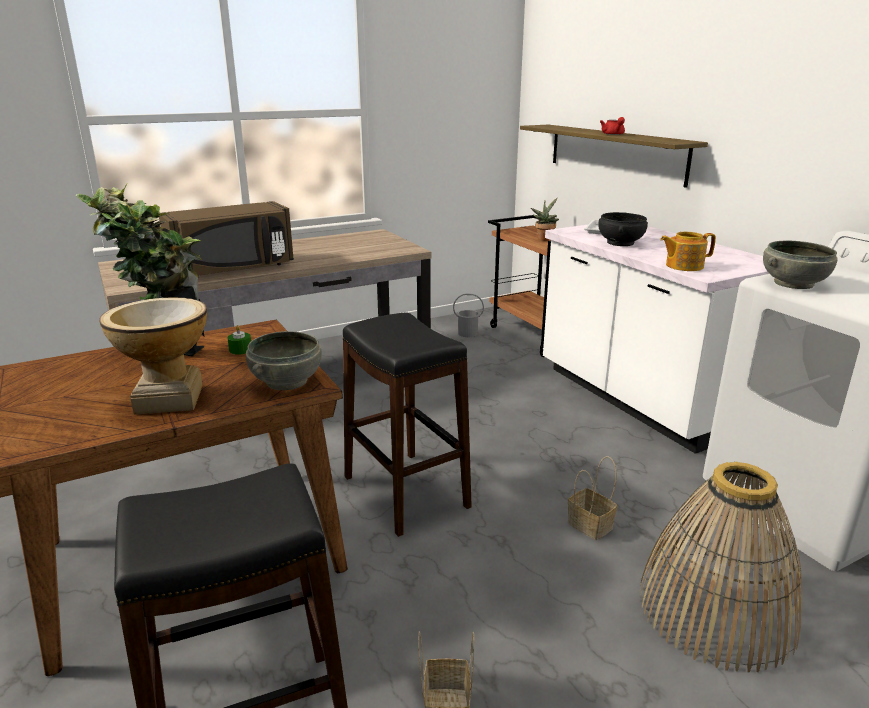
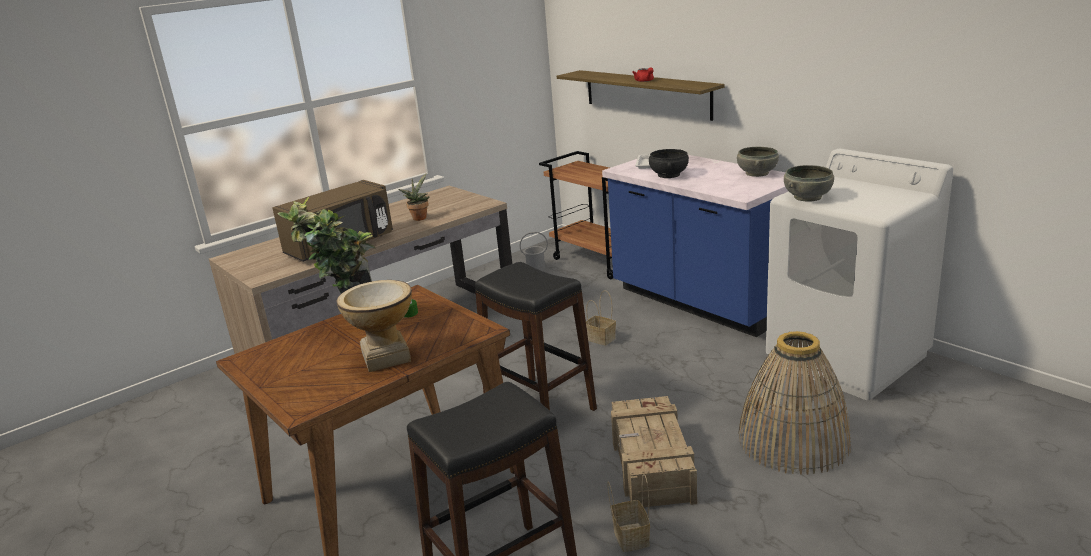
camera: 10 degrees left, 0 degrees up
(286, 381) = (463, 330): grey bowl -> grey bowl (756, 173)
(511, 603) = (651, 466): none -> crate
(544, 238) = (594, 173): potted plant -> potted plant (419, 217)
(591, 526) = (692, 404): basket -> basket (602, 338)
(637, 399) = (700, 302): white counter -> blue counter
(683, 266) = (724, 190): teapot -> none

